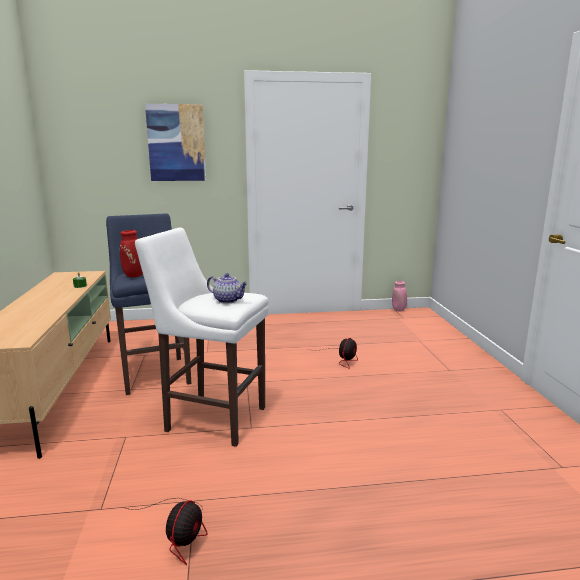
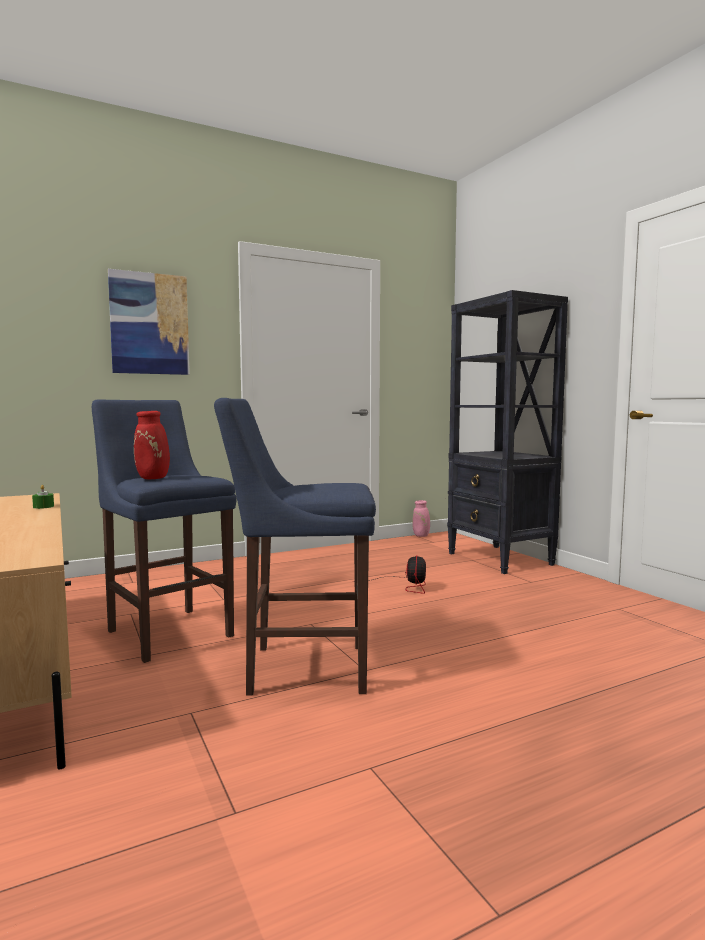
camera: 20 degrees left, 10 degrees down
(180, 532) = (388, 811): fan -> none
(212, 418) = (301, 668): white stool -> blue stool
(228, 300) = (335, 487): teapot -> none
(444, 343) = (500, 559): none -> black bookcase

